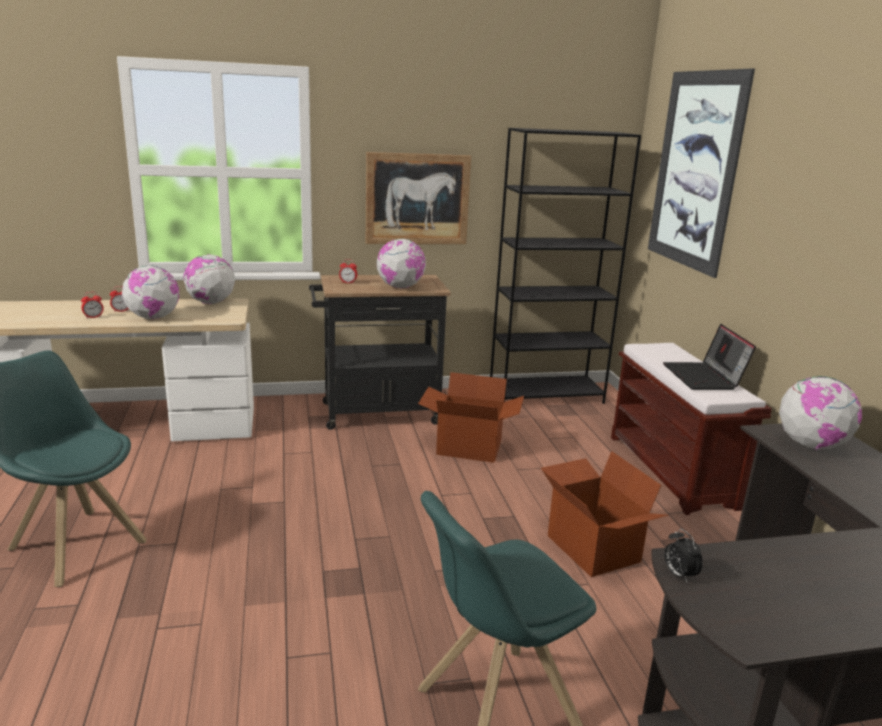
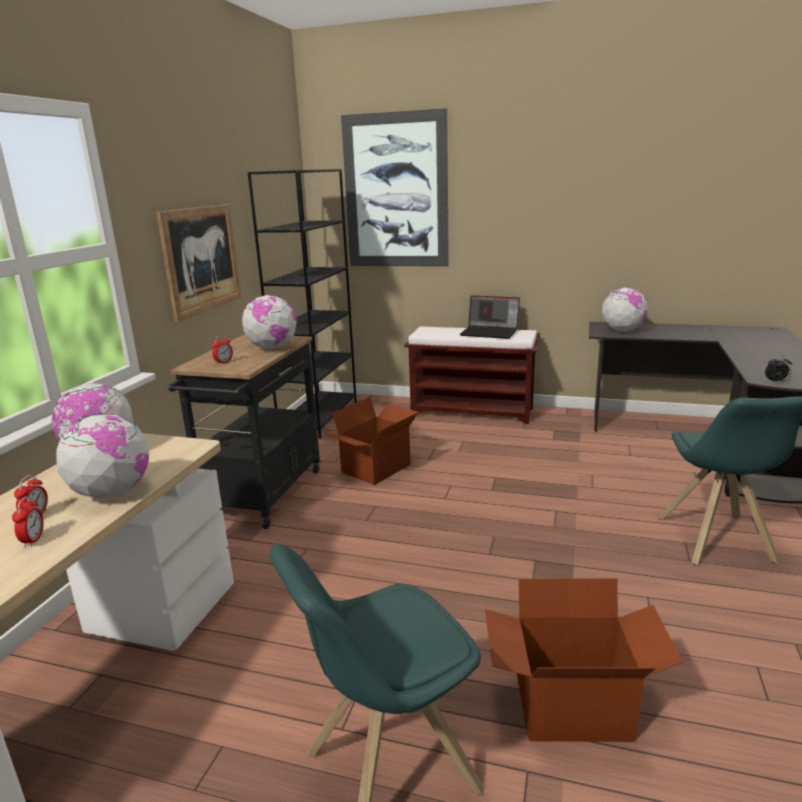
camera: 60 degrees left, 0 degrees up
(591, 549) = (553, 462): cardboard box -> cardboard box (572, 708)

